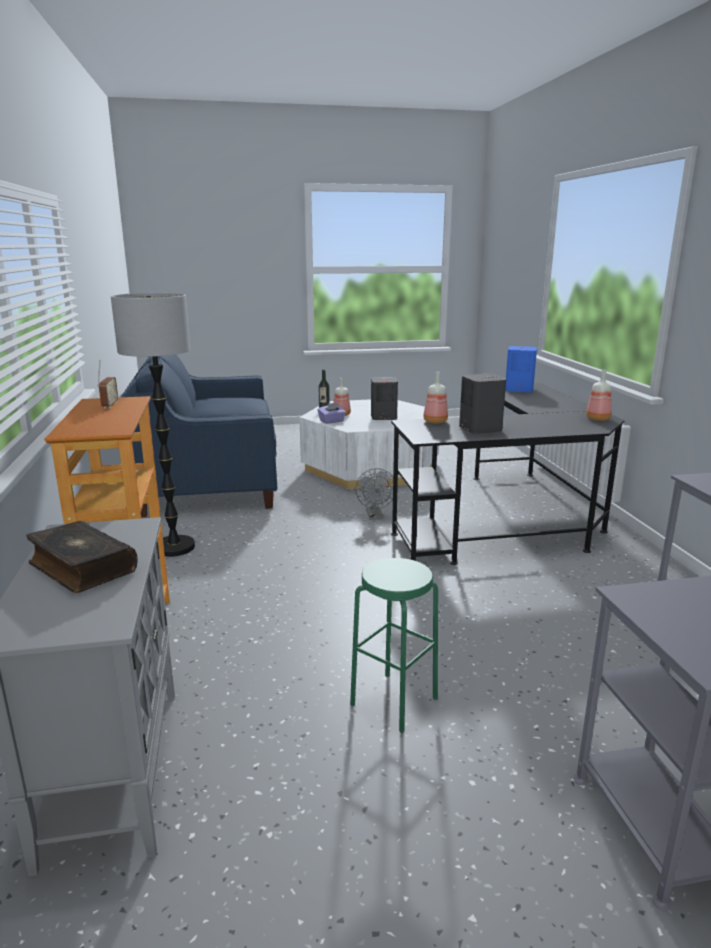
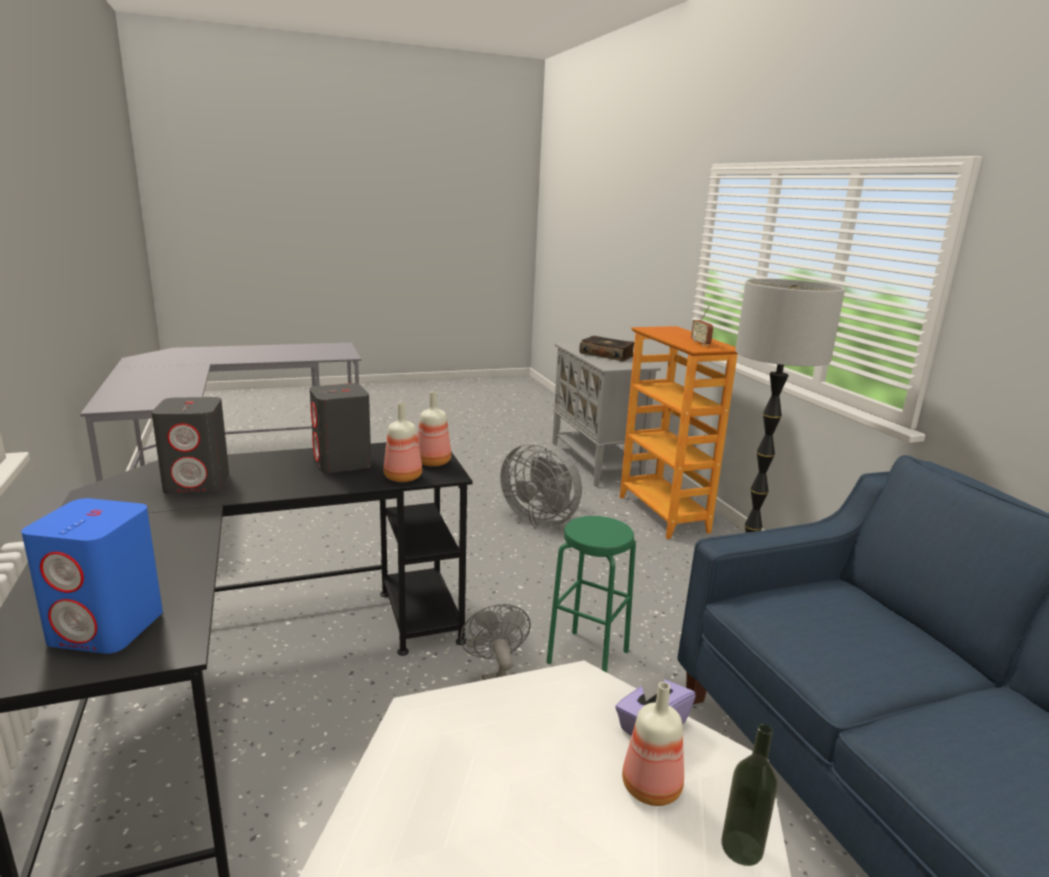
camera: 170 degrees right, 0 degrees up
(291, 634) = (541, 519): none -> grey fan
(383, 417) = (511, 776): grey speaker -> grey speaker (198, 483)
(393, 701) = (456, 488): green stool -> green stool (588, 657)
(598, 419) = (114, 491): bottle -> bottle (431, 462)

